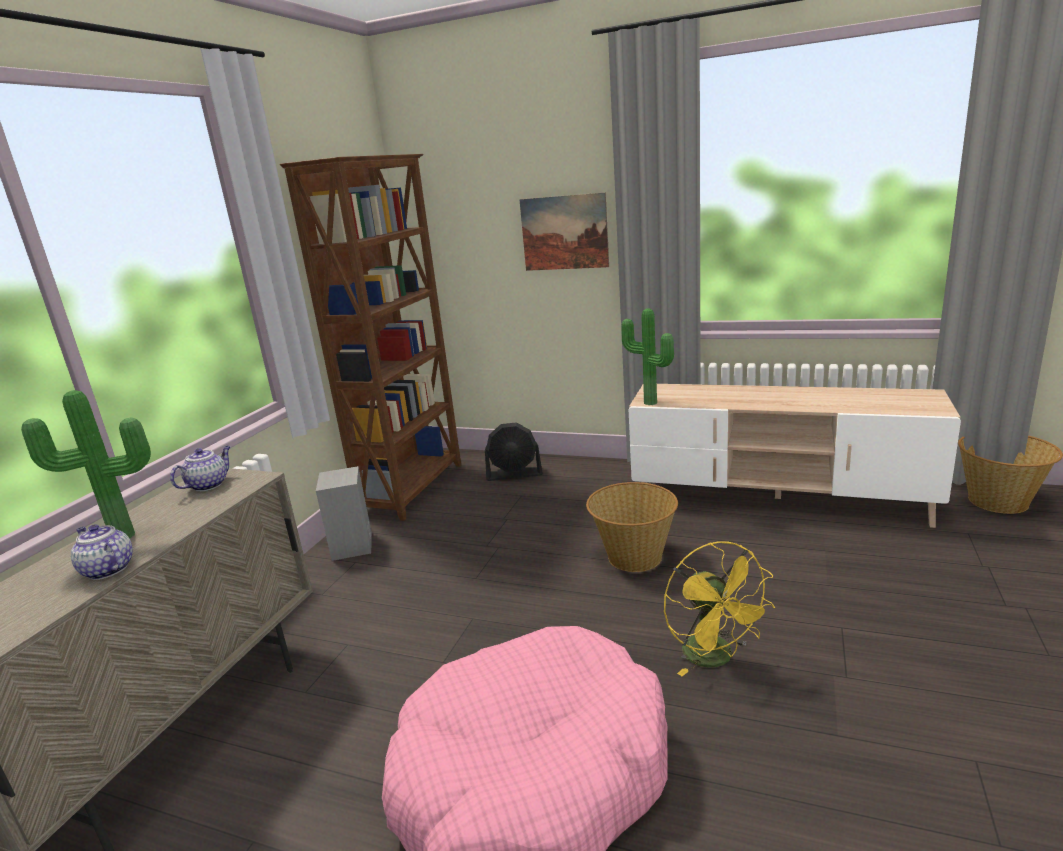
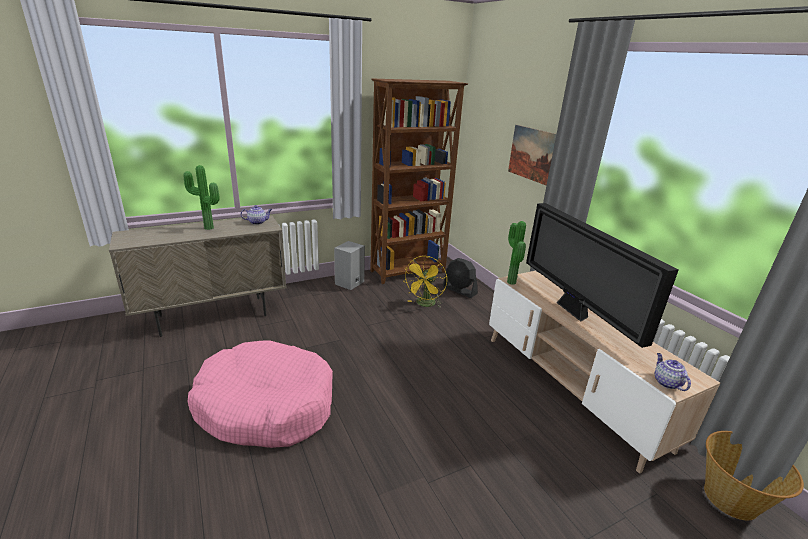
camera: 40 degrees right, 5 degrees up
(107, 570) = (187, 236): teapot -> teapot (666, 382)
(634, 557) = (440, 362): basket -> none
(715, 658) = (391, 426): yellow fan -> yellow fan (424, 304)
(756, 398) = (574, 312): none -> television

